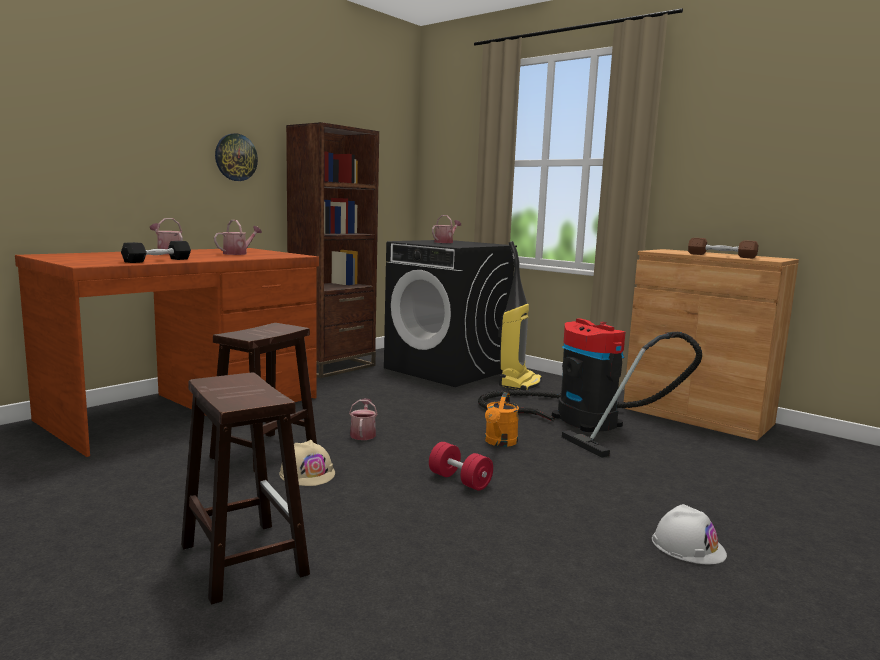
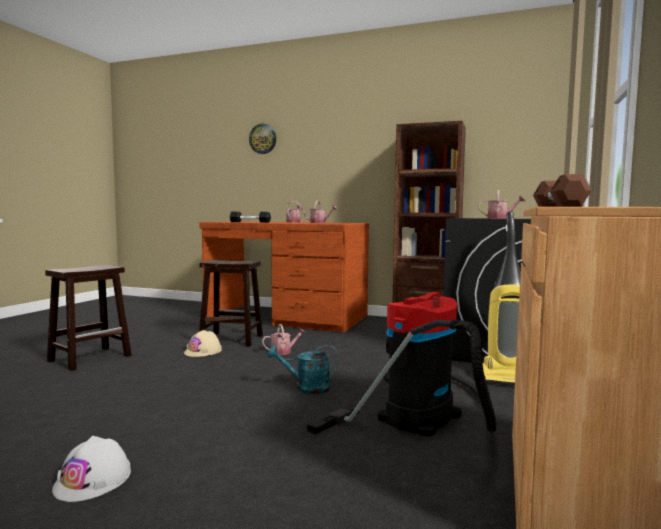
camera: 70 degrees right, 5 degrees down
(235, 157) = (364, 160): wall clock -> wall clock (263, 139)
(460, 480) = (211, 385): red dumbbell -> none
(499, 443) = (306, 388): orange watering can -> turquoise watering can

